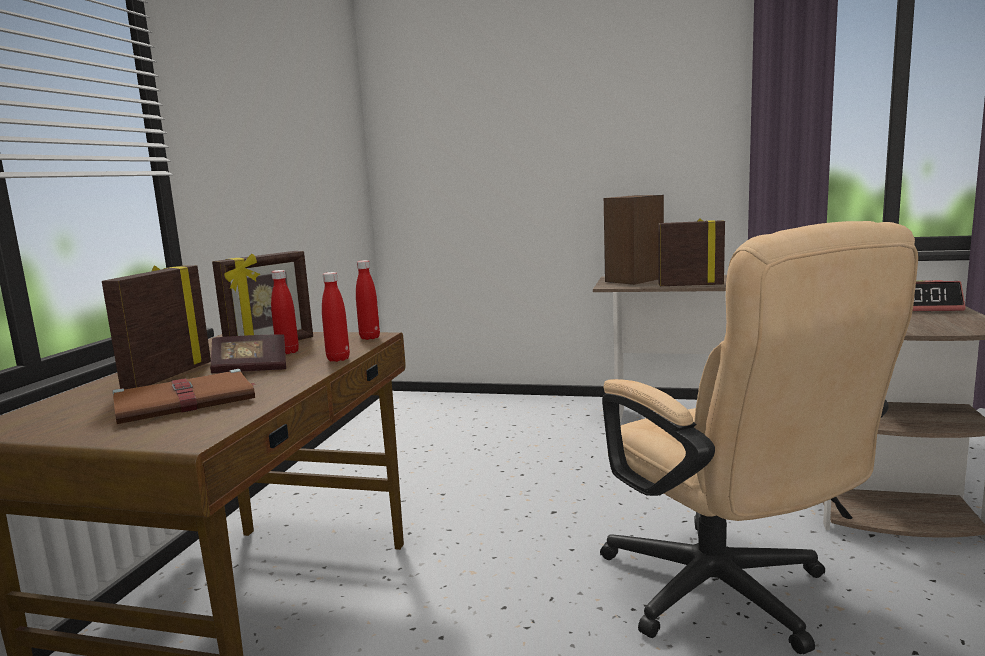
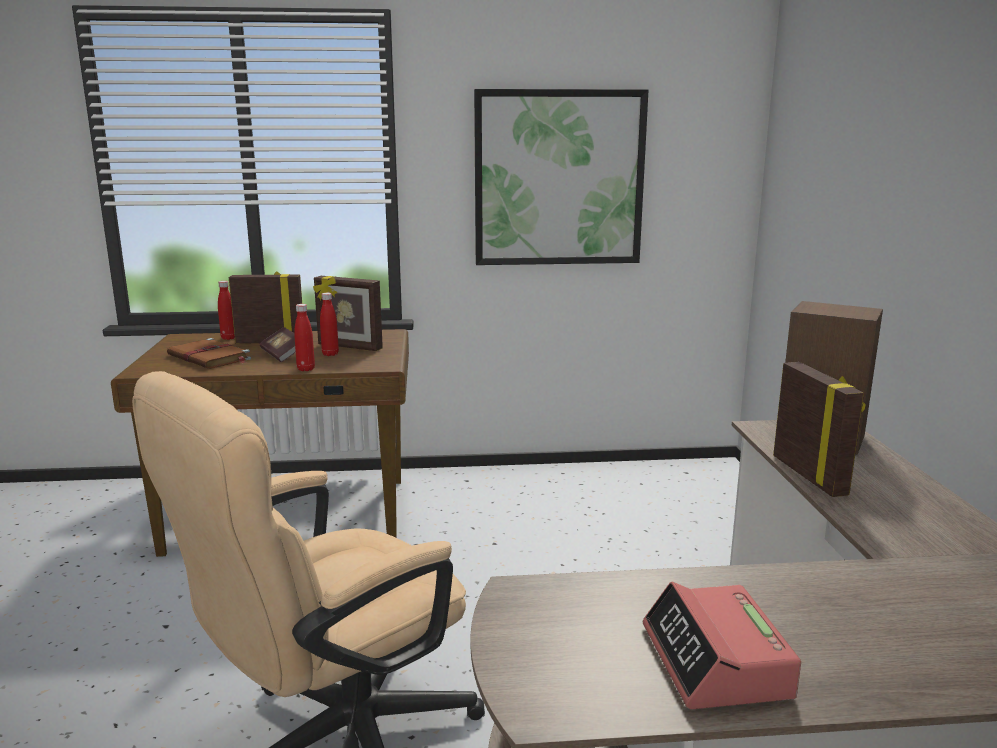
camera: 70 degrees right, 5 degrees up
(278, 150) = (559, 178): none -> picture
(369, 337) = (376, 366): red bottle -> red bottle (229, 338)

